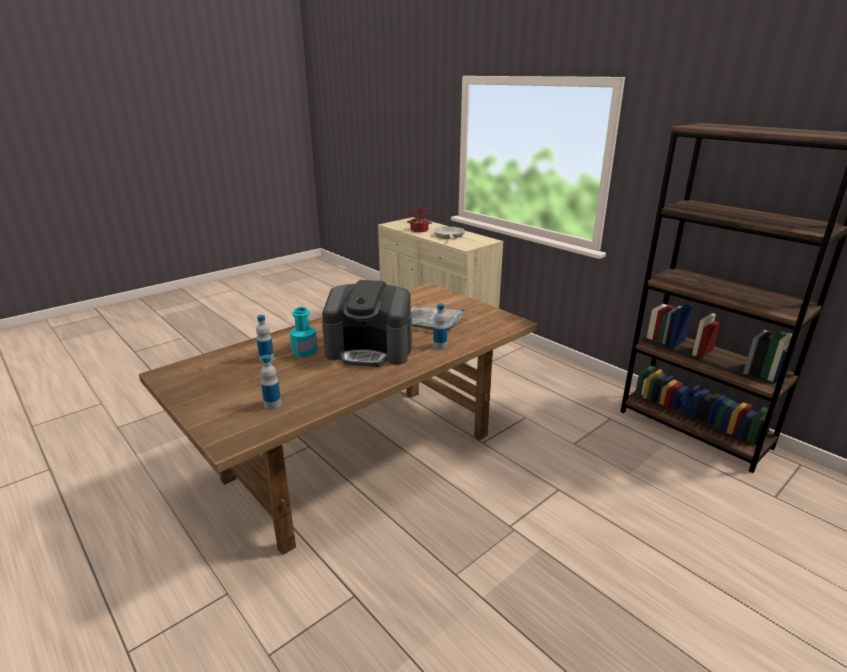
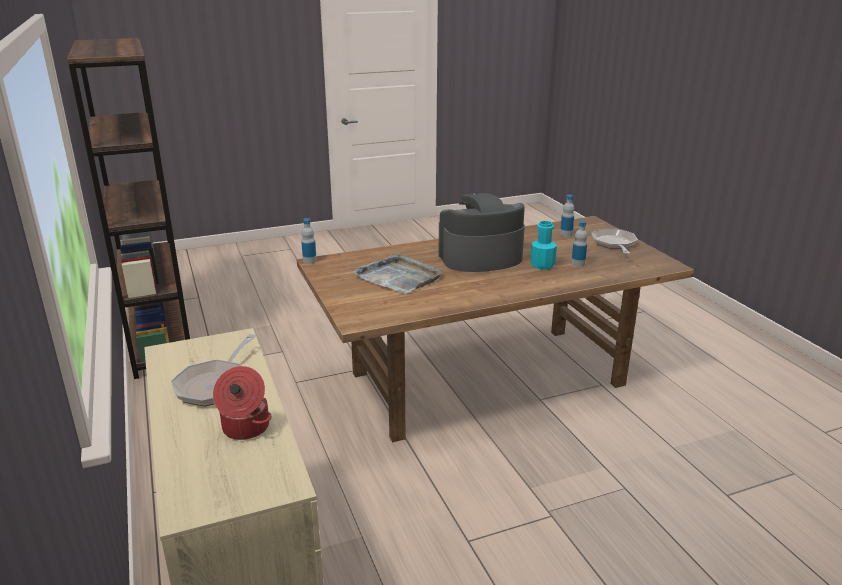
camera: 160 degrees left, 0 degrees up
(212, 397) = (614, 244): none -> frying pan
(370, 350) = (480, 258): coffee machine -> coffee machine turned 45 degrees counterclockwise
(440, 346) = (414, 252): bottle -> bottle (309, 261)

